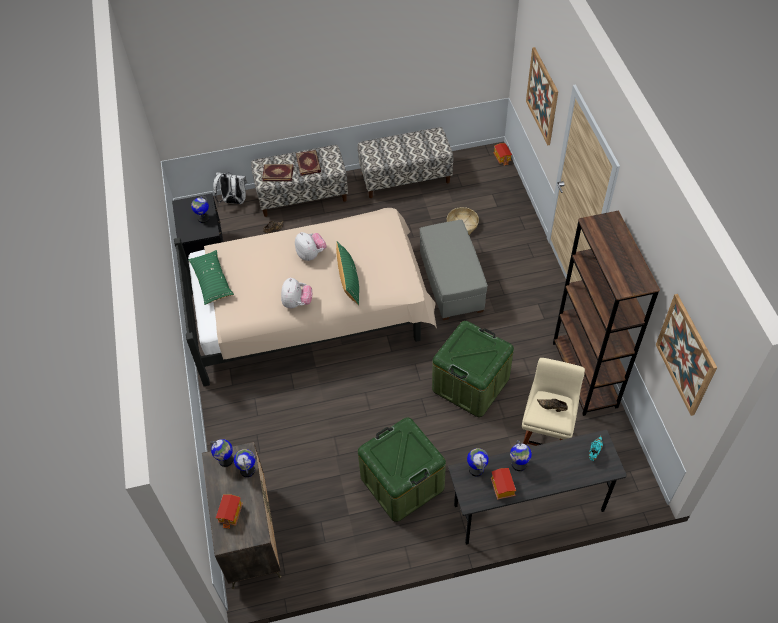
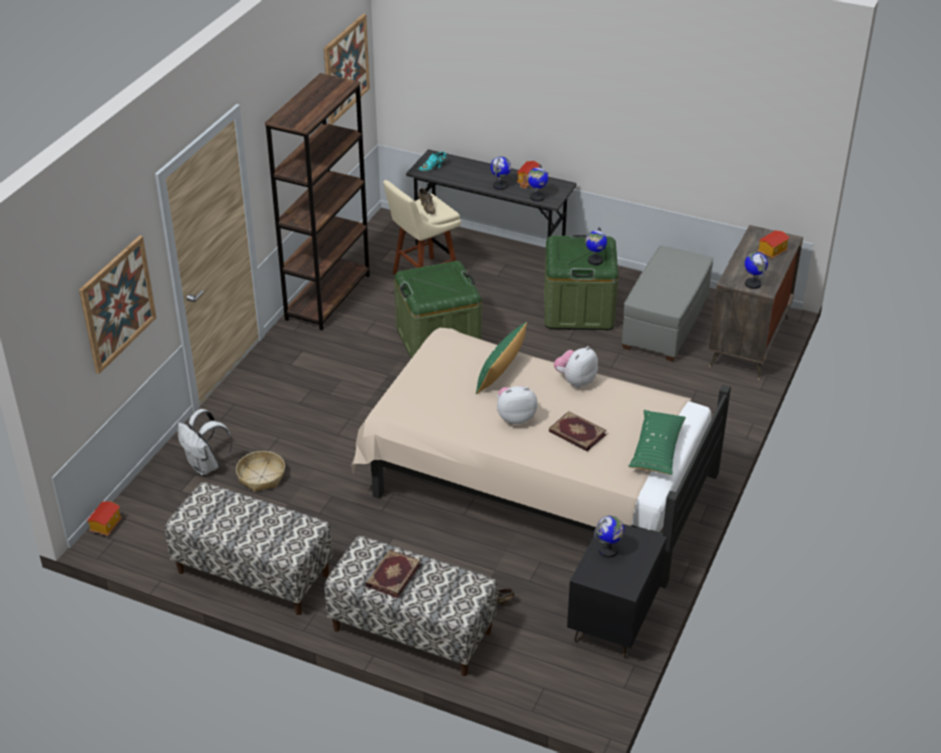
camera: 145 degrees left, 15 degrees down
(233, 201) = (515, 682): white backpack -> white backpack (206, 466)
(247, 470) = (737, 270): globe -> globe (595, 260)
(278, 173) = (446, 586): book -> book (576, 434)
(311, 254) = (515, 417): plush toy -> plush toy turned 75 degrees clockwise
(451, 283) = (350, 427): grey ottoman -> grey ottoman (665, 325)

